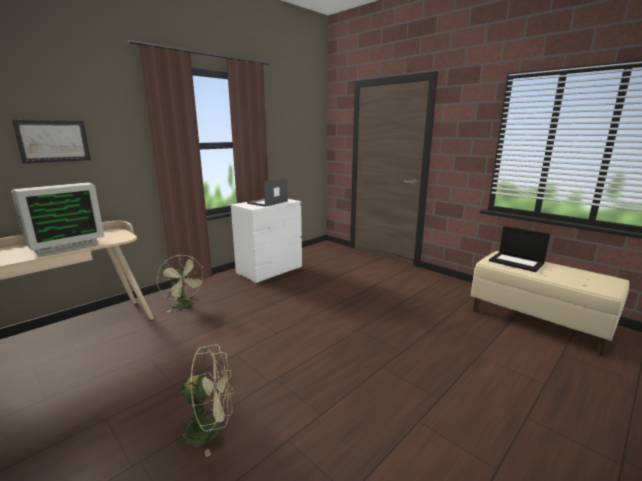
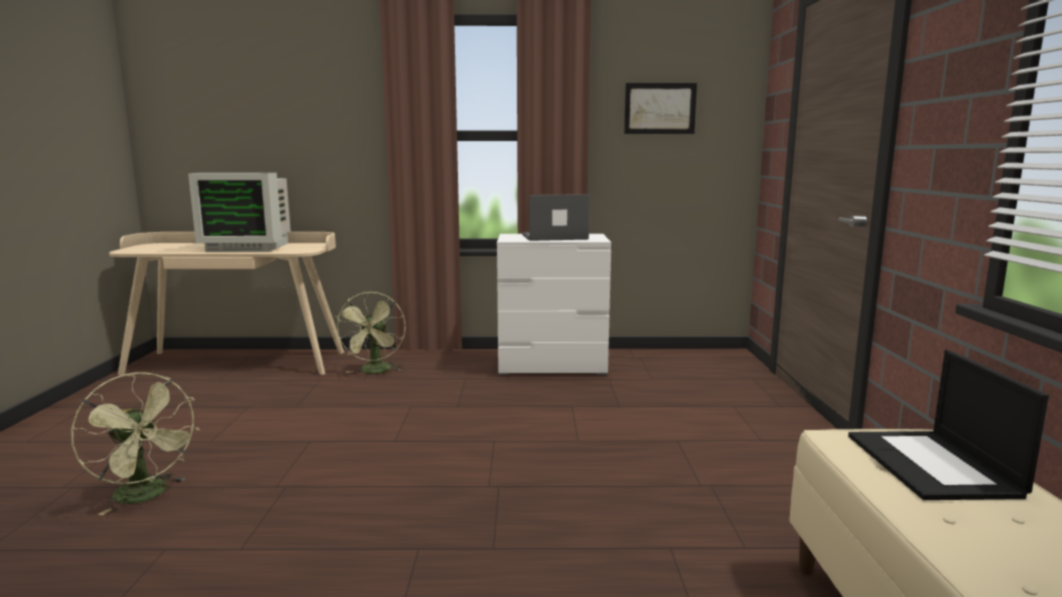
camera: 45 degrees right, 5 degrees down
(53, 141) = (277, 124): picture -> picture (660, 108)

